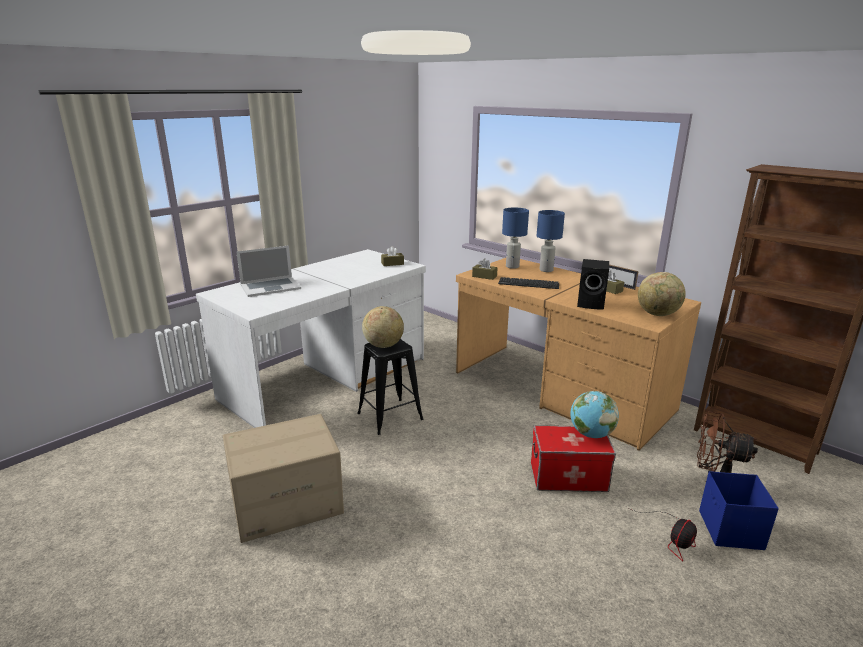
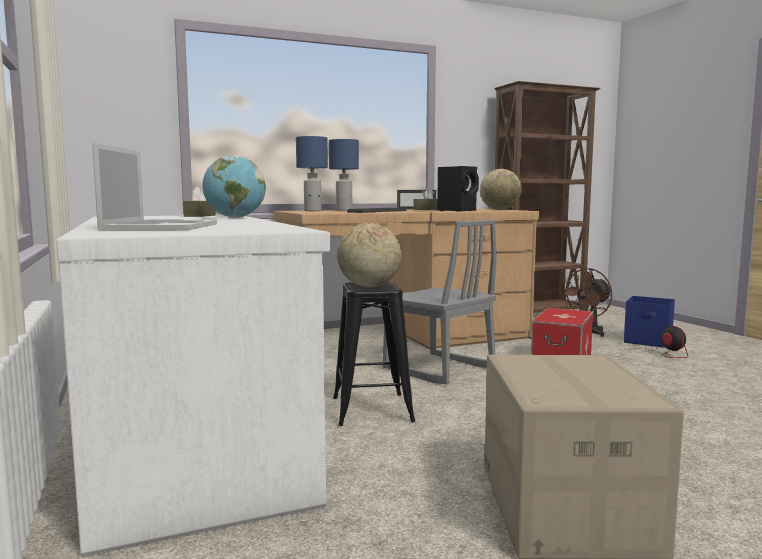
camera: 65 degrees left, 15 degrees down
(484, 276) = (328, 212): brown tissue box -> none
(490, 421) = (438, 369): none -> grey chair
(591, 434) = (559, 311): globe -> globe (235, 218)

